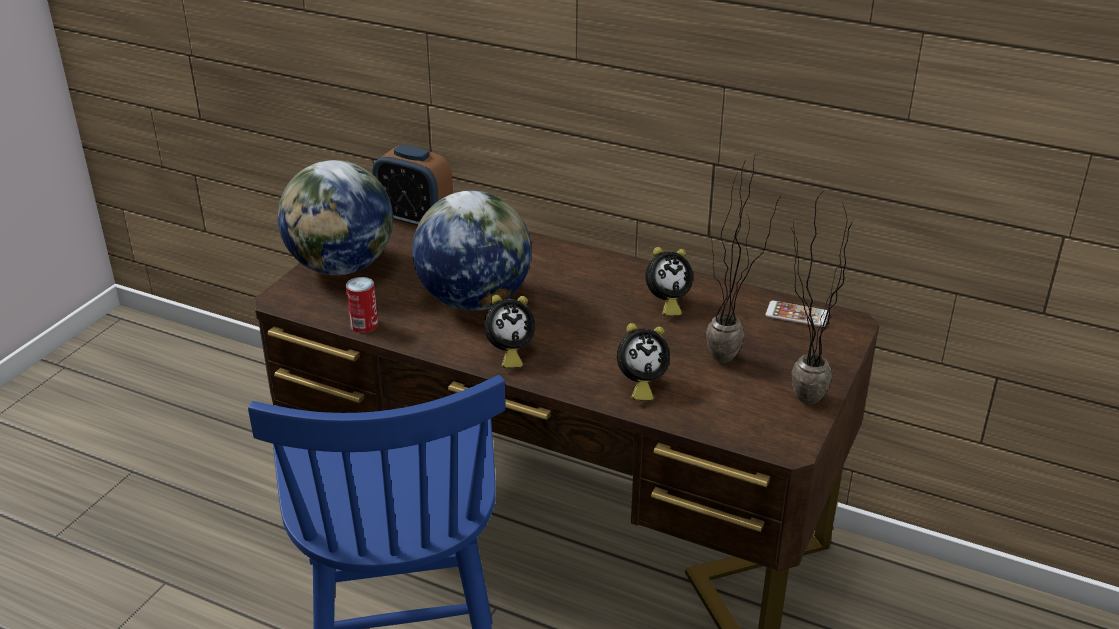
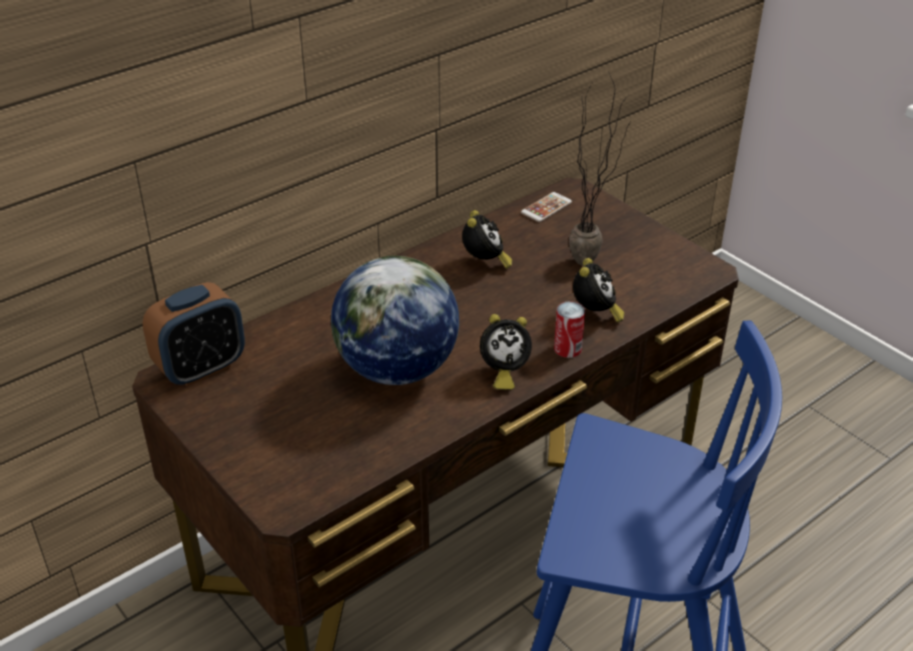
camera: 65 degrees left, 5 degrees up
(341, 267) = (254, 446): globe -> none
(364, 325) = (385, 455): can -> can (567, 348)
(508, 354) = (502, 372): alarm clock -> alarm clock turned 75 degrees clockwise
(795, 399) = (656, 247): potted plant -> none

